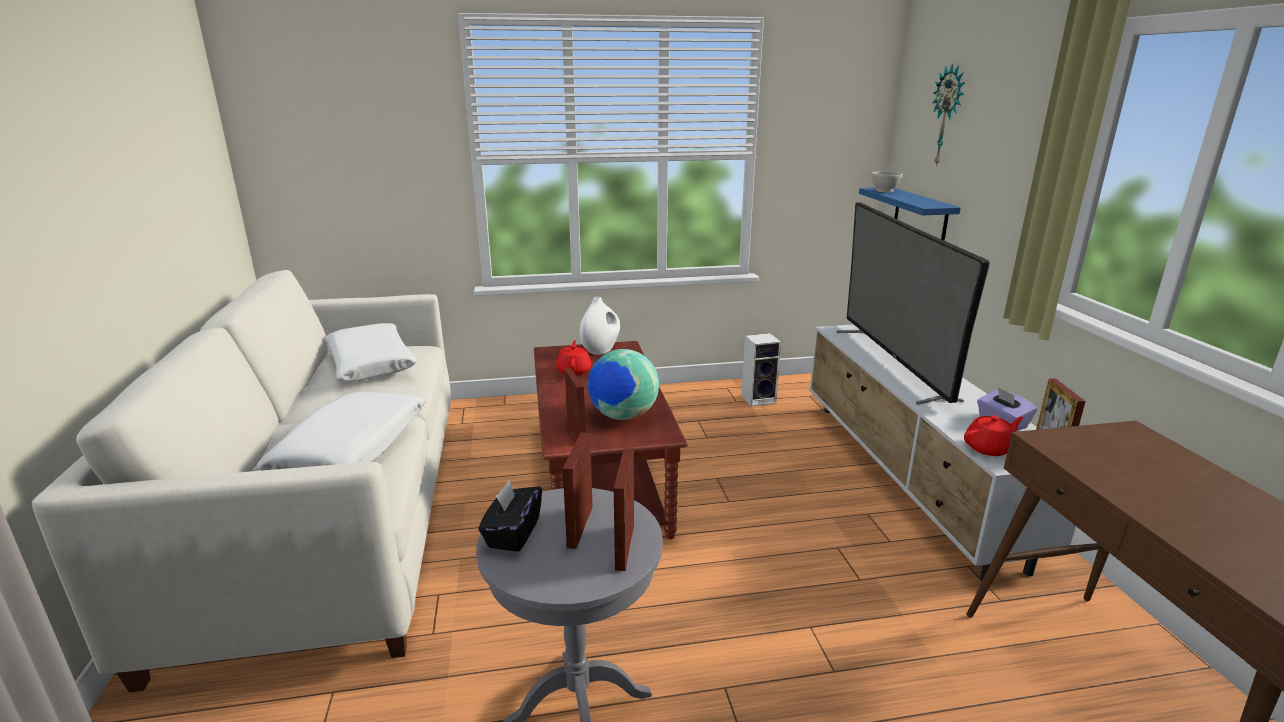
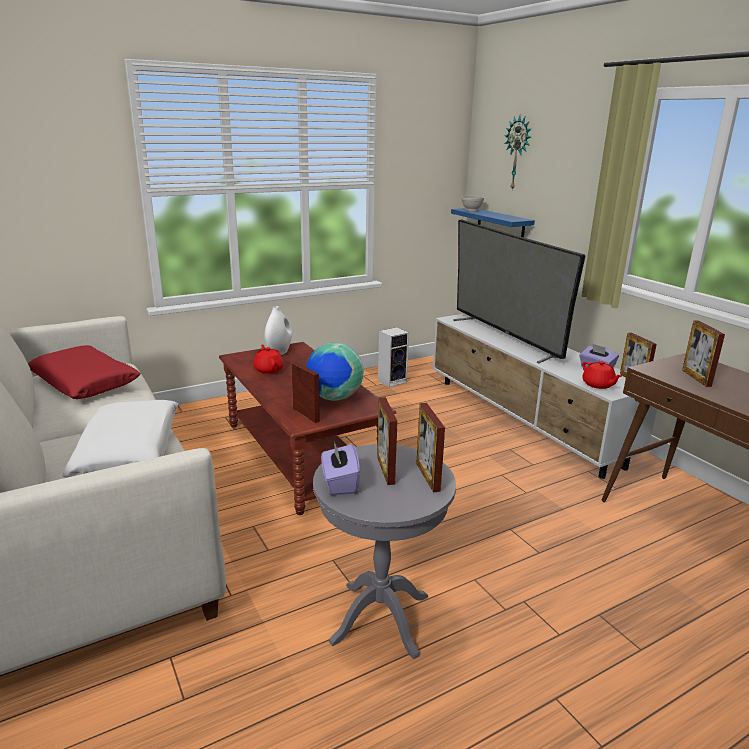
camera: 20 degrees left, 0 degrees up
(371, 364) = (85, 382): white pillow -> red pillow
(513, 533) = (340, 483): black tissue box -> purple tissue box
(989, 448) = (598, 385): red teapot -> red teapot turned 105 degrees clockwise
(1118, 465) = (696, 378): none -> picture frame

